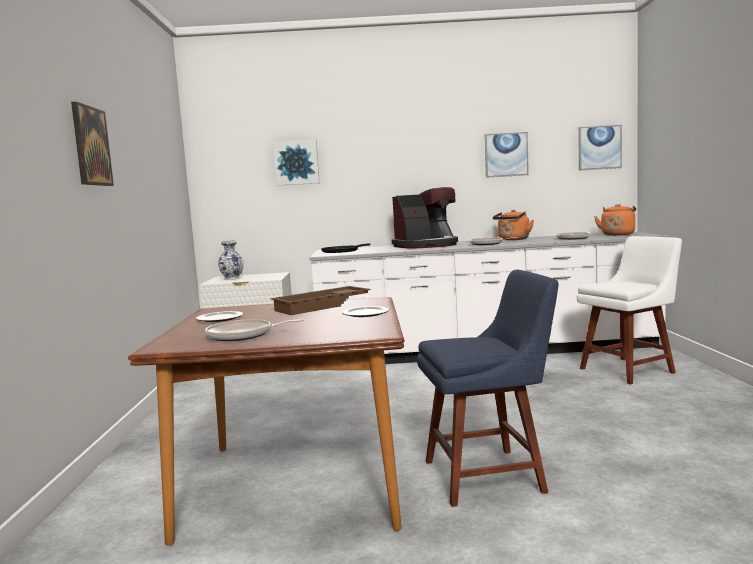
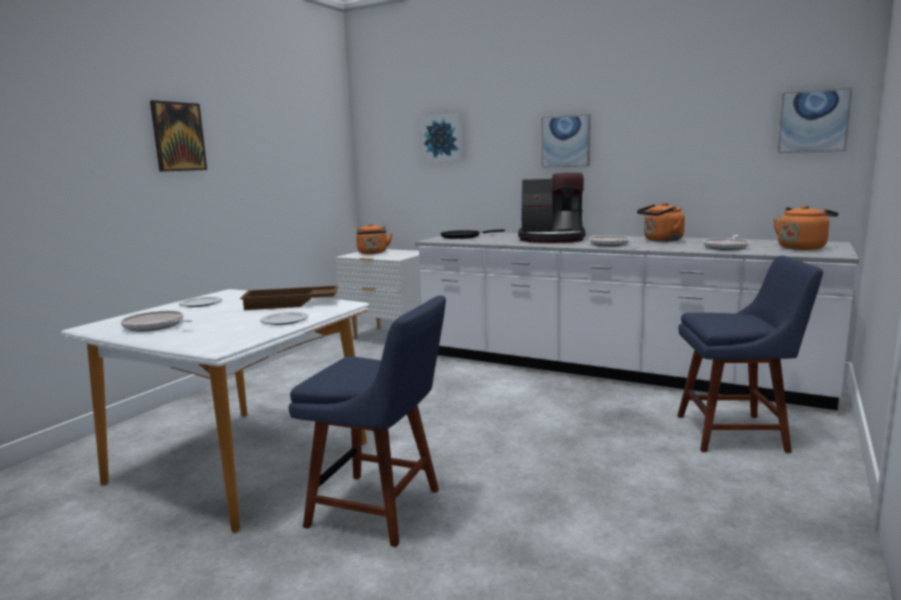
camera: 30 degrees right, 5 degrees up
(231, 278) = (372, 253): vase -> orange kettle
(297, 484) = (241, 463): brown dining table -> white dining table
(506, 155) = (675, 131): picture -> picture (565, 141)
(629, 370) = (736, 433): white chair -> blue chair

